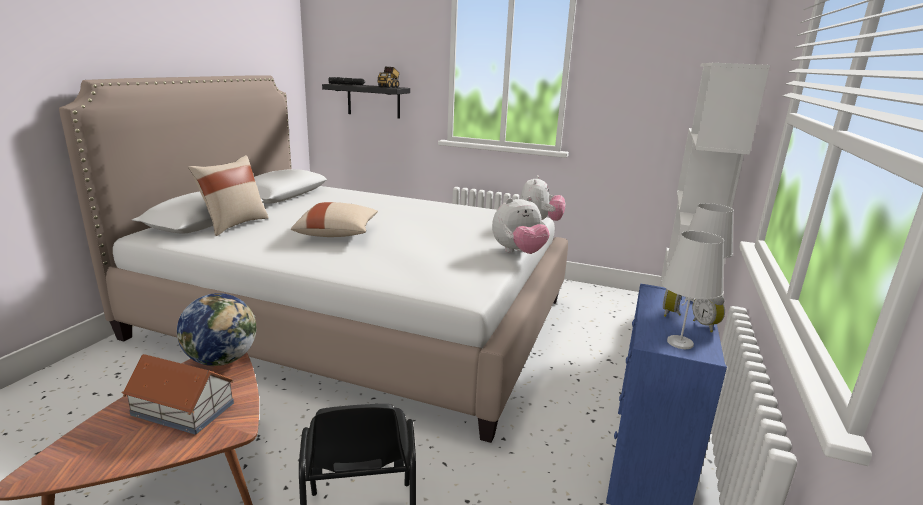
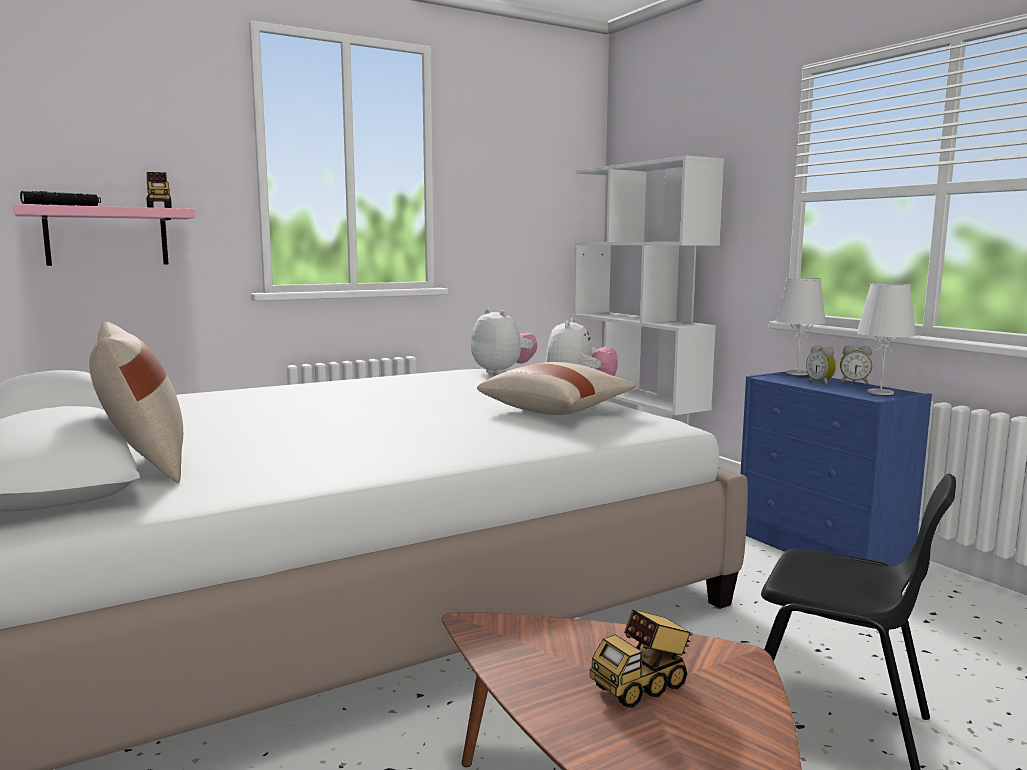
camera: 50 degrees left, 10 degrees down
(183, 409) = (642, 686): toy house -> toy truck
(222, 360) = (510, 634): globe -> none
(337, 234) = (353, 428): beige pillow -> beige pillow (557, 410)
(373, 101) = (107, 236): black shelf -> pink shelf

